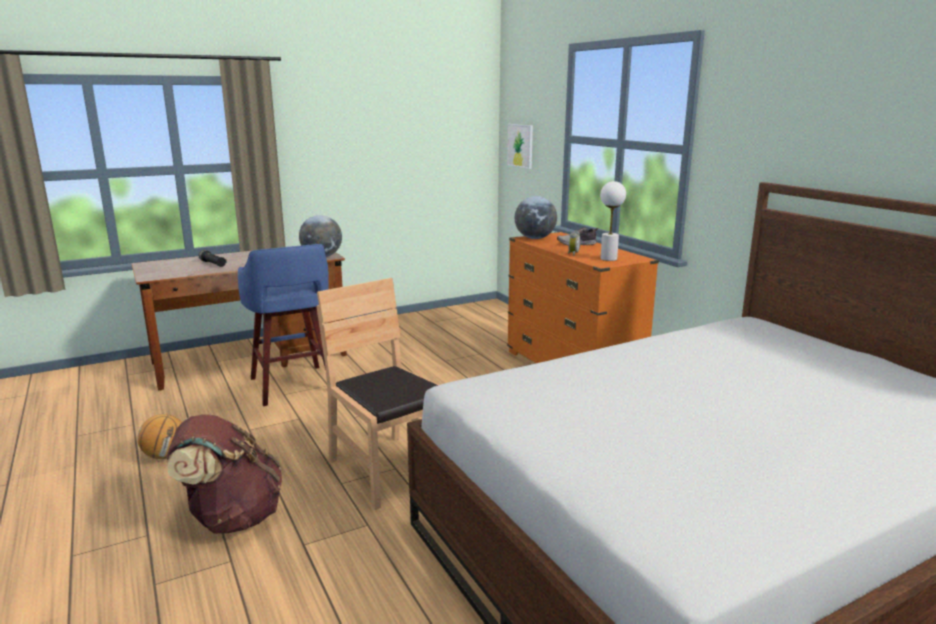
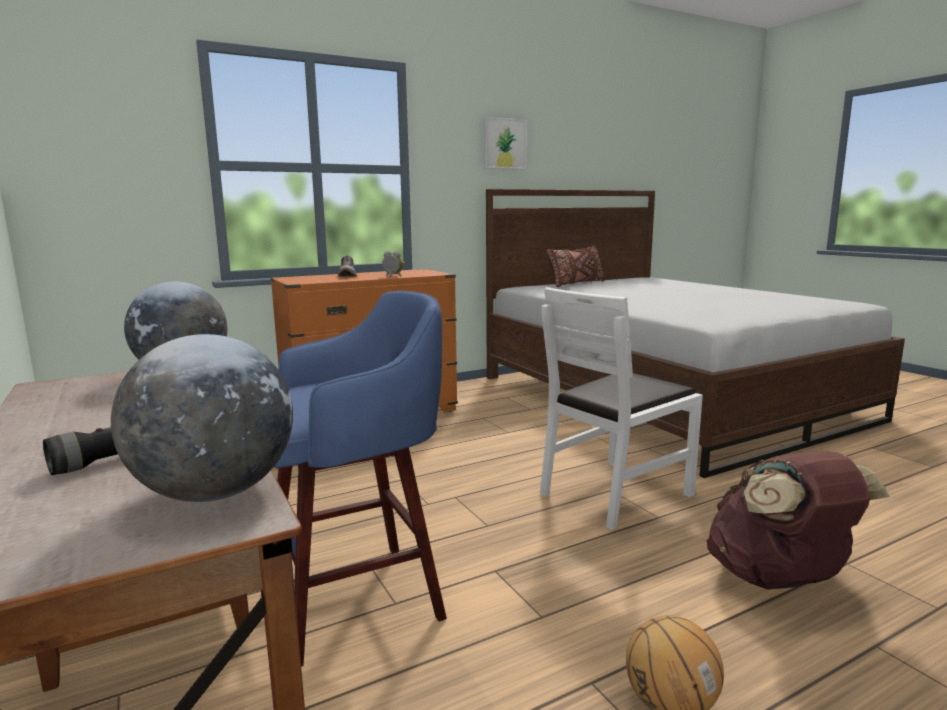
camera: 90 degrees left, 5 degrees down
(389, 469) = (615, 493): brown chair -> white chair
(520, 145) = (86, 180): picture -> picture (504, 144)
(535, 238) = (302, 281): globe -> globe (215, 492)
(608, 259) = (417, 273): white table lamp -> none
(829, 352) = (576, 283): none -> brown pillow

